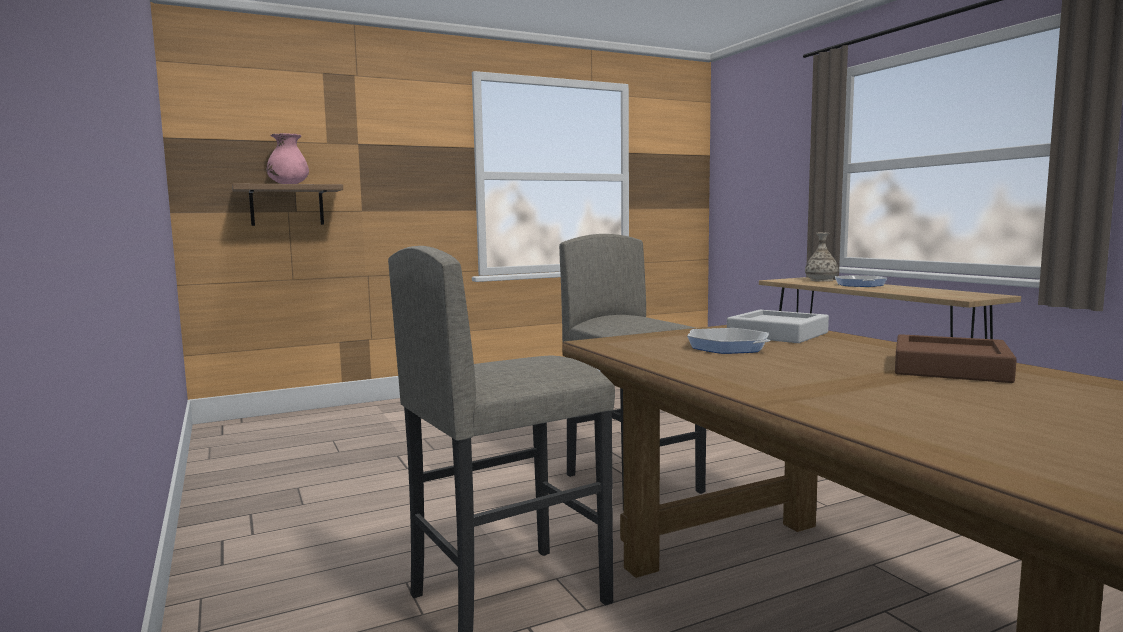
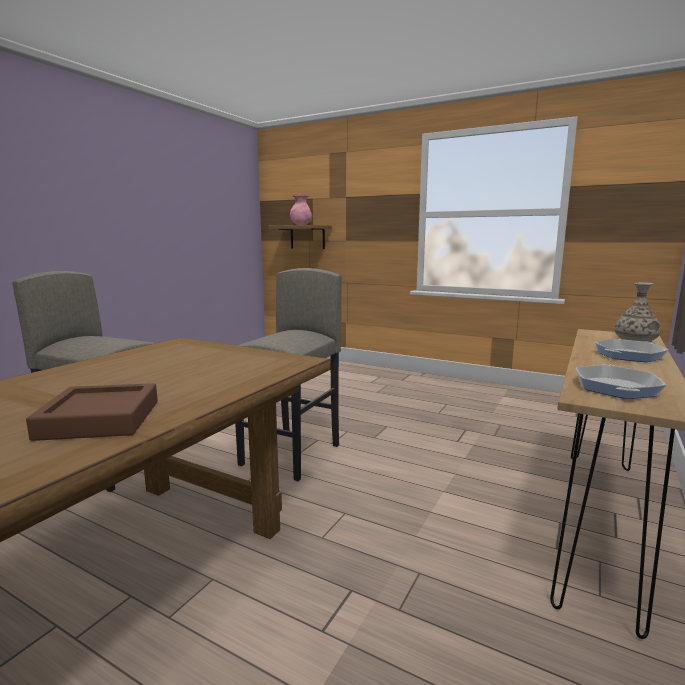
camera: 55 degrees right, 5 degrees up
(727, 347) = (176, 363): frying pan -> frying pan (616, 387)
(777, 334) = (248, 366): grey tray -> none

